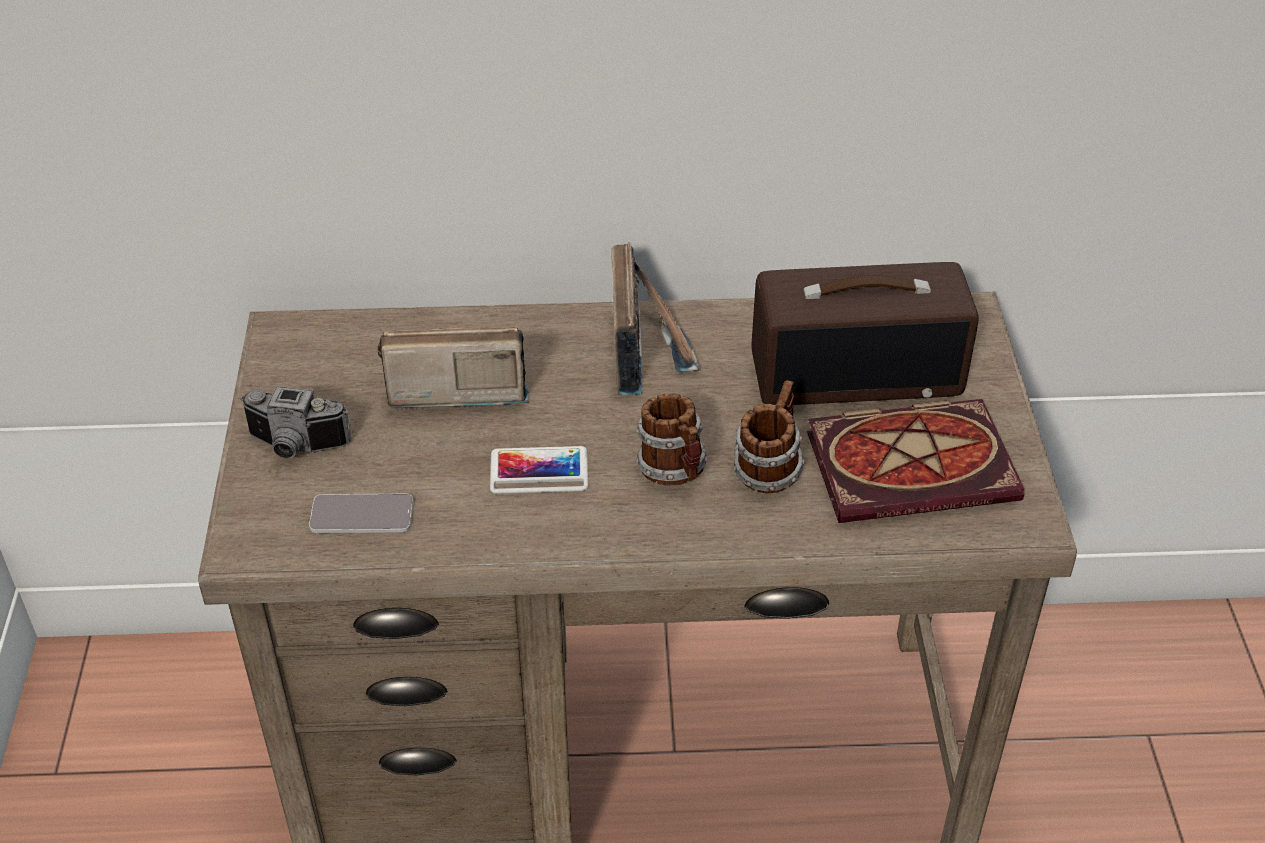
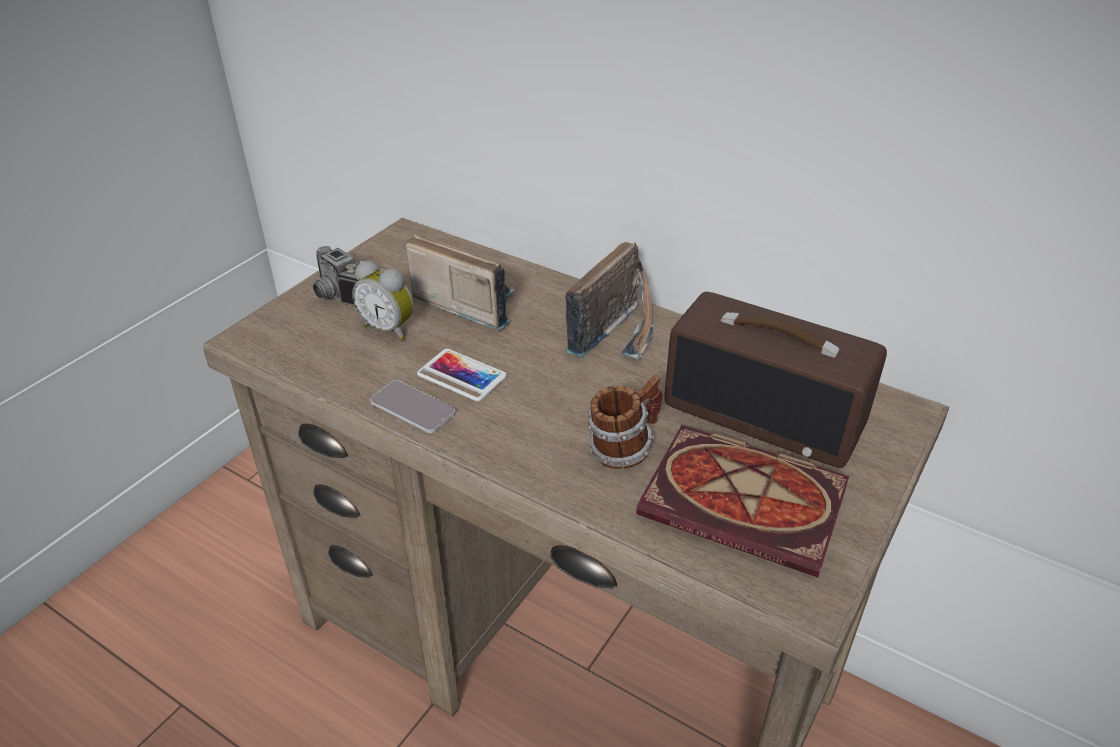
camera: 35 degrees right, 5 degrees down
(362, 515) = (327, 351): phone -> phone (413, 408)
(401, 456) = (389, 328): none -> alarm clock
(674, 471) = (552, 418): mug -> none

